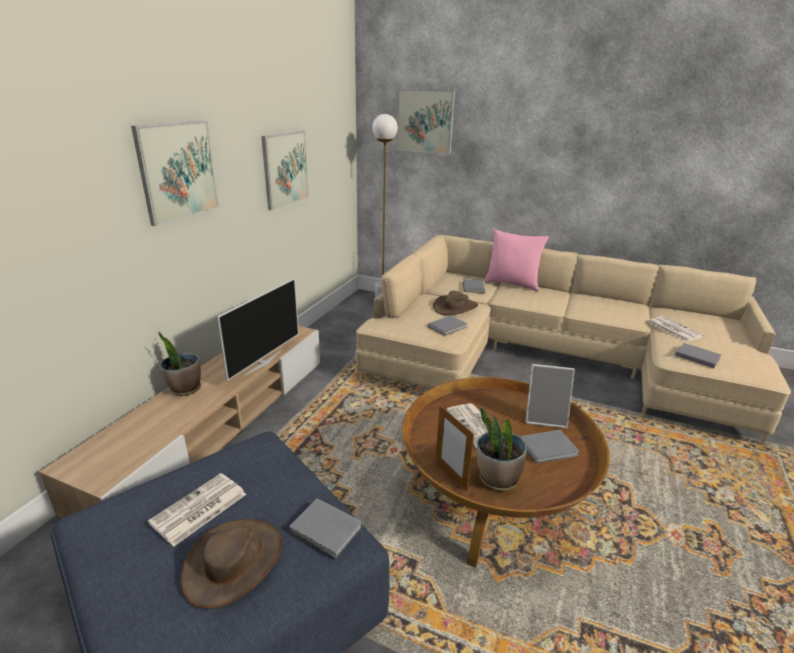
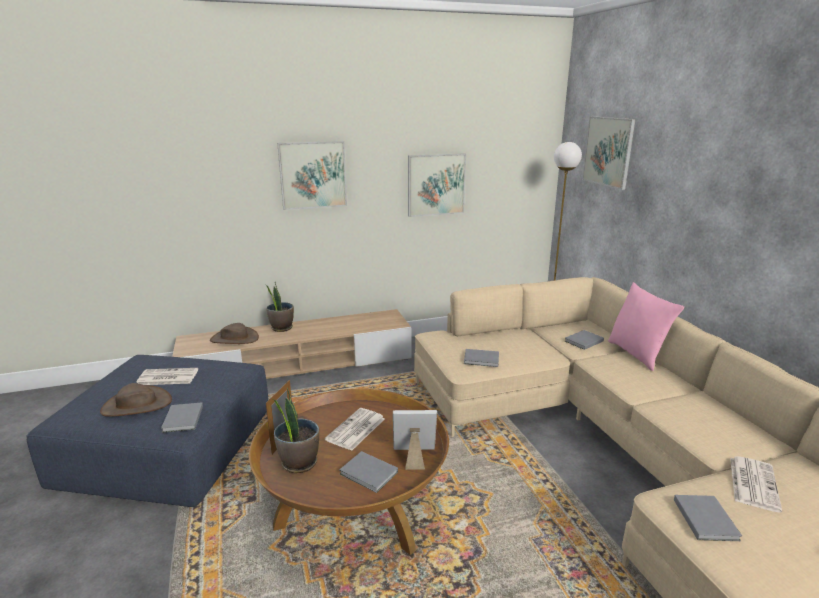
camera: 50 degrees right, 5 degrees down
(263, 362) = (341, 332): television -> none
(455, 307) = (524, 349): brown hat -> brown hat (234, 339)
(545, 417) = (414, 457): picture frame -> picture frame turned 120 degrees clockwise

